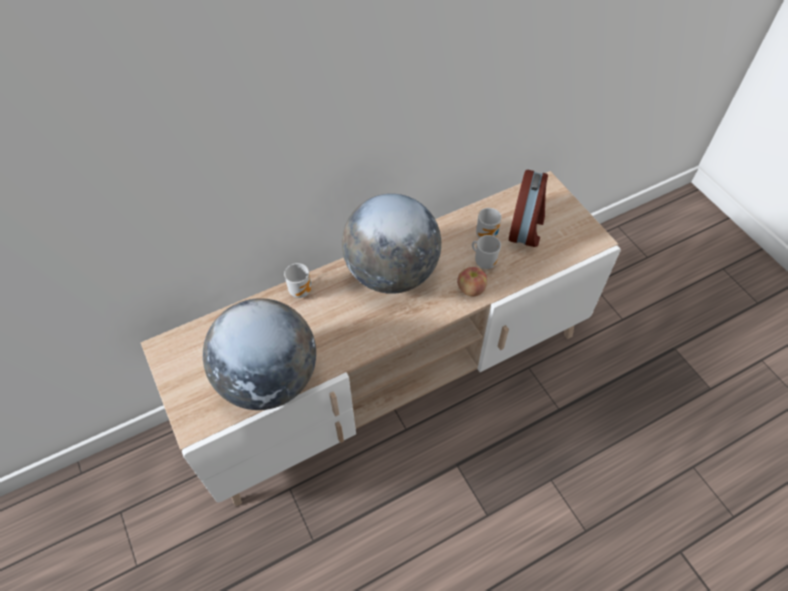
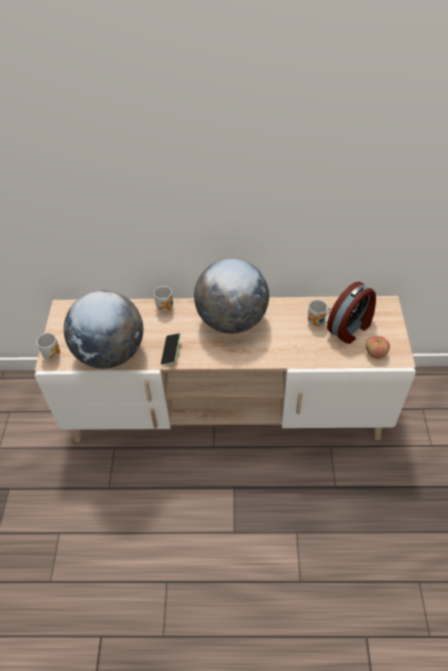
camera: 30 degrees right, 5 degrees down
(345, 344) = (171, 352): none -> phone
(471, 289) = (279, 353): apple -> apple (375, 353)
(484, 261) = (302, 338): mug -> mug (53, 354)

